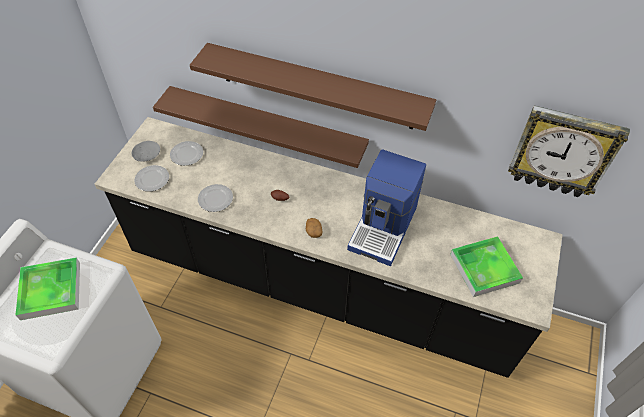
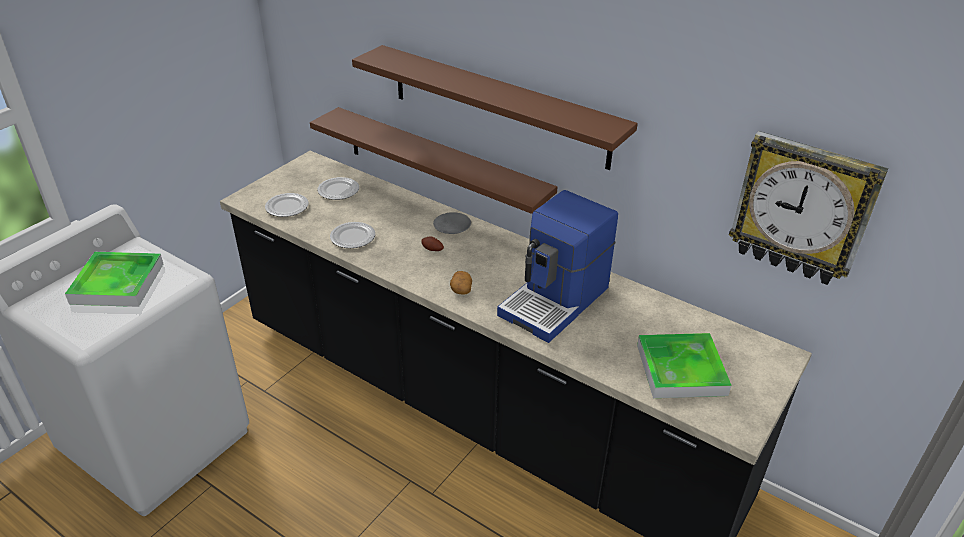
camera: 15 degrees right, 15 degrees down
(146, 154) = (292, 183): grey plate -> grey plate (451, 227)

